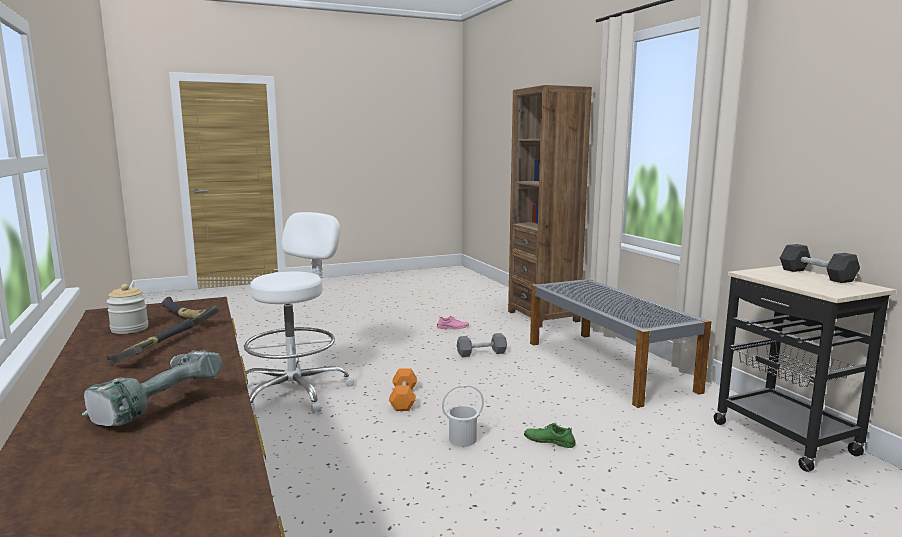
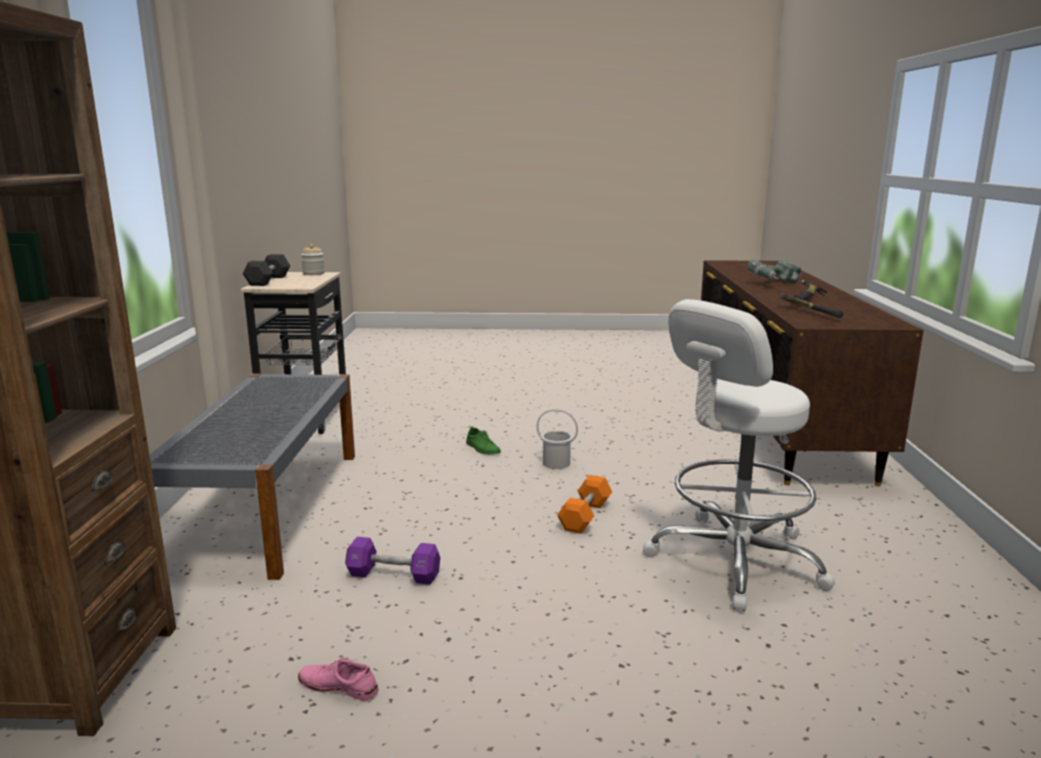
camera: 155 degrees left, 5 degrees up
(129, 329) = (847, 312): jar -> jar (313, 273)
(481, 353) = (393, 575): grey dumbbell -> purple dumbbell

